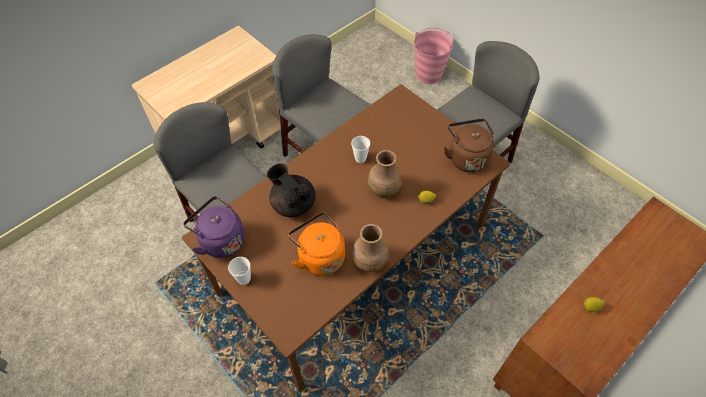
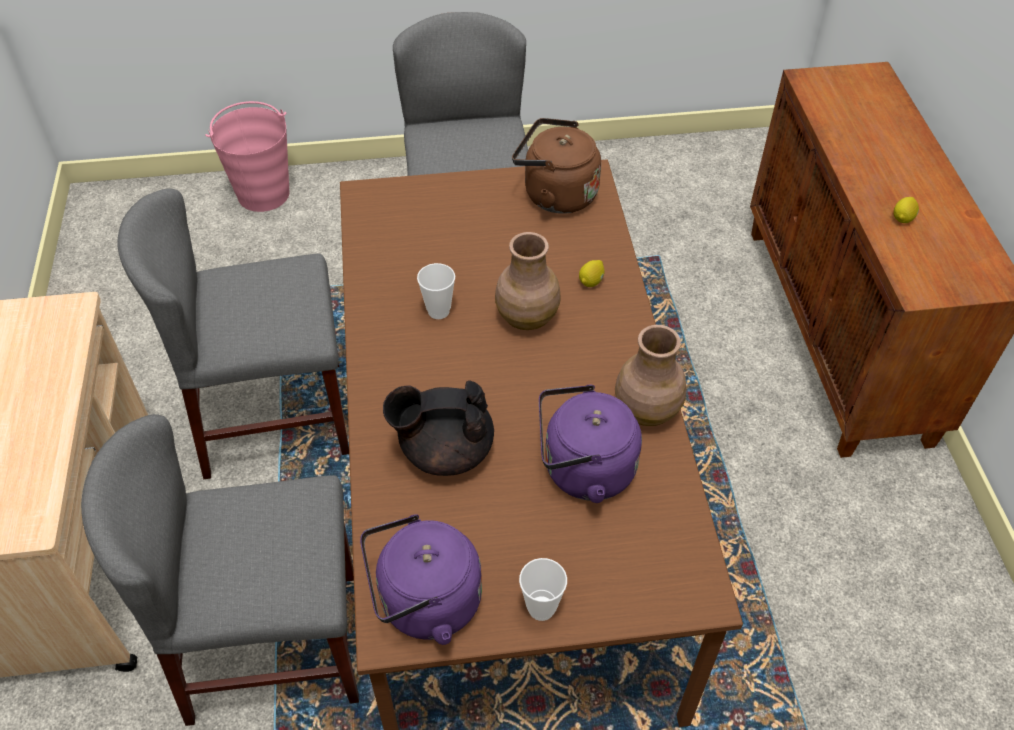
camera: 55 degrees left, 5 degrees down
(319, 256) = (583, 470): orange kettle -> purple kettle

